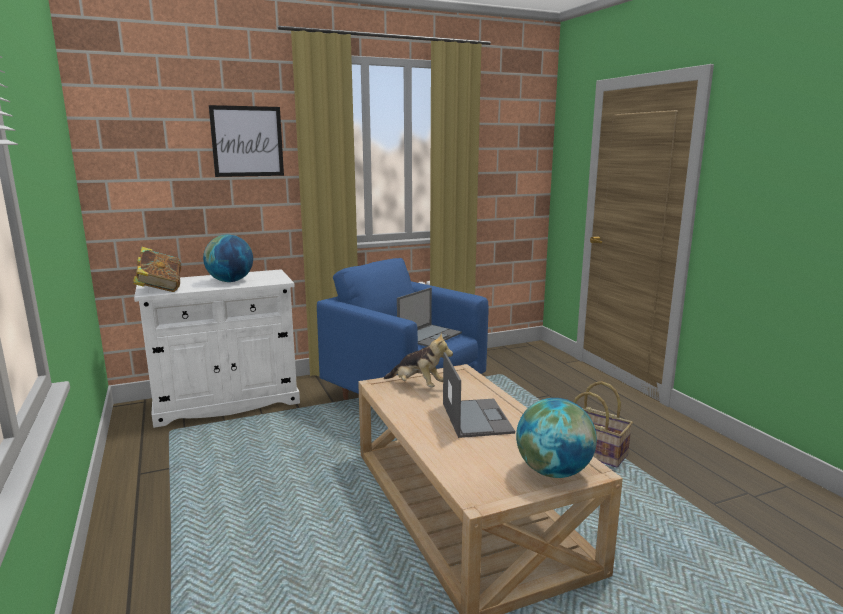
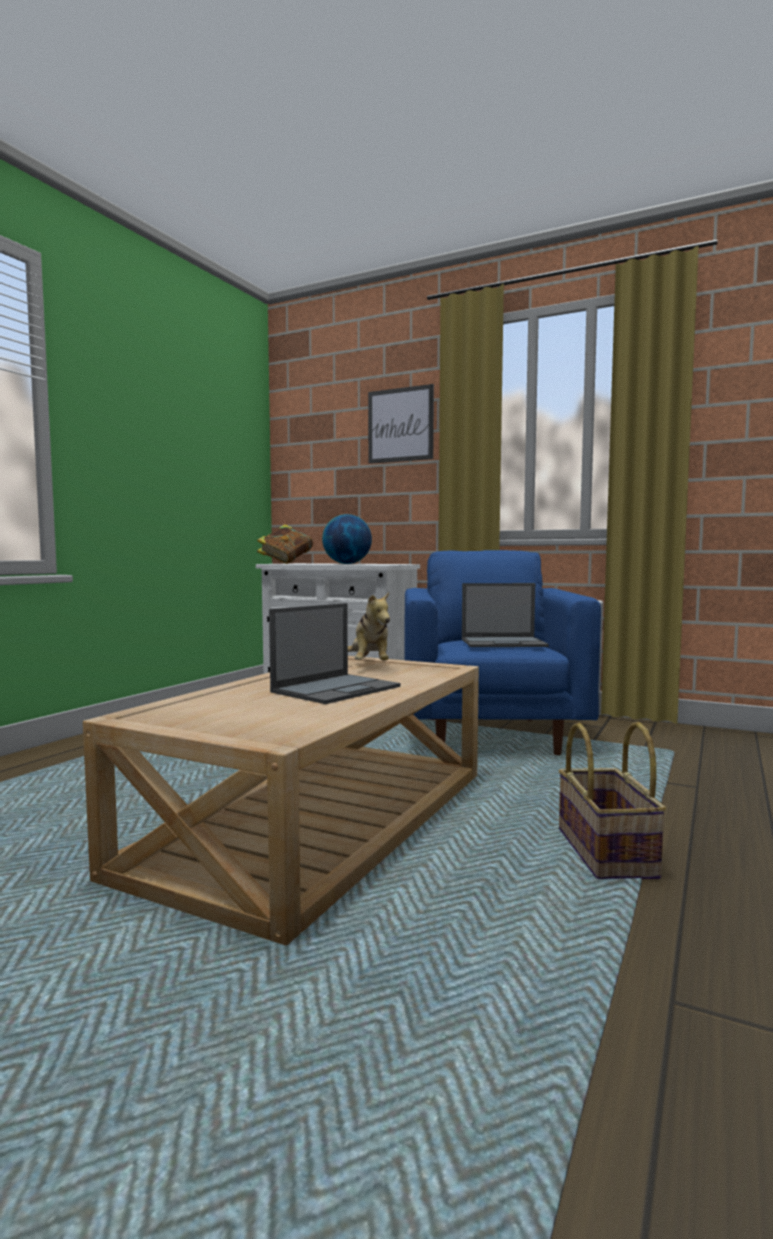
camera: 50 degrees right, 10 degrees down
(553, 472) = (243, 727): globe -> none

